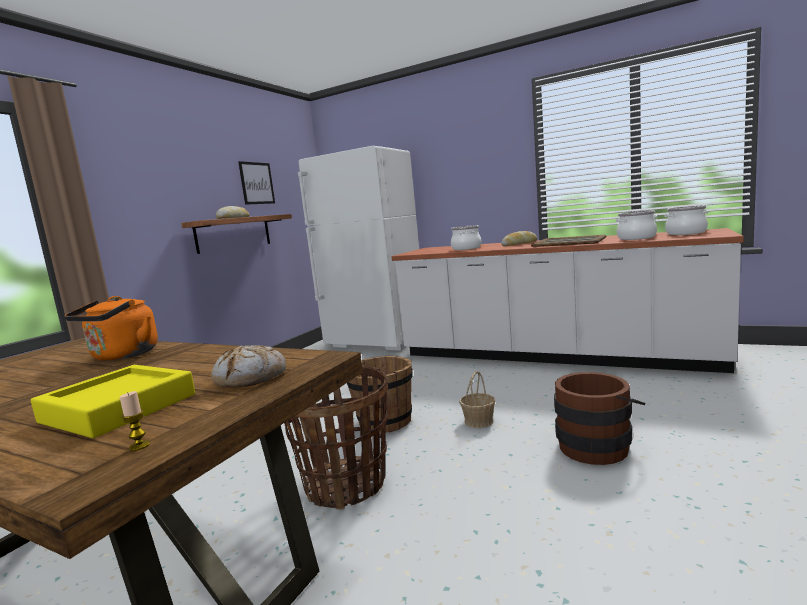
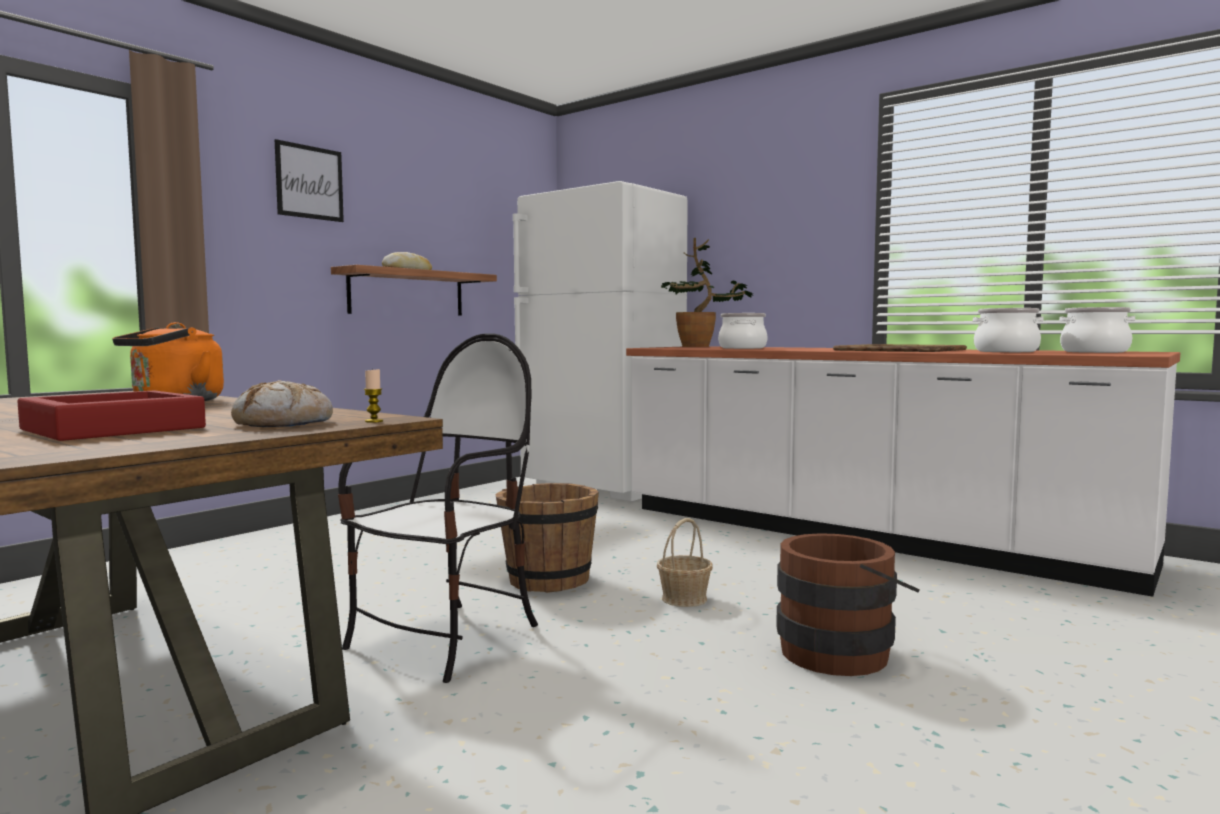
camera: 10 degrees right, 5 degrees down
(119, 408) = (113, 428): yellow tray -> red tray
(139, 446) = (95, 447): candle -> candle (374, 421)
(257, 183) = (454, 226): picture -> picture (309, 182)
(346, 484) = (446, 640): basket -> chair
(434, 248) = (702, 346): none -> potted plant
(519, 244) = (826, 348): bread -> none

